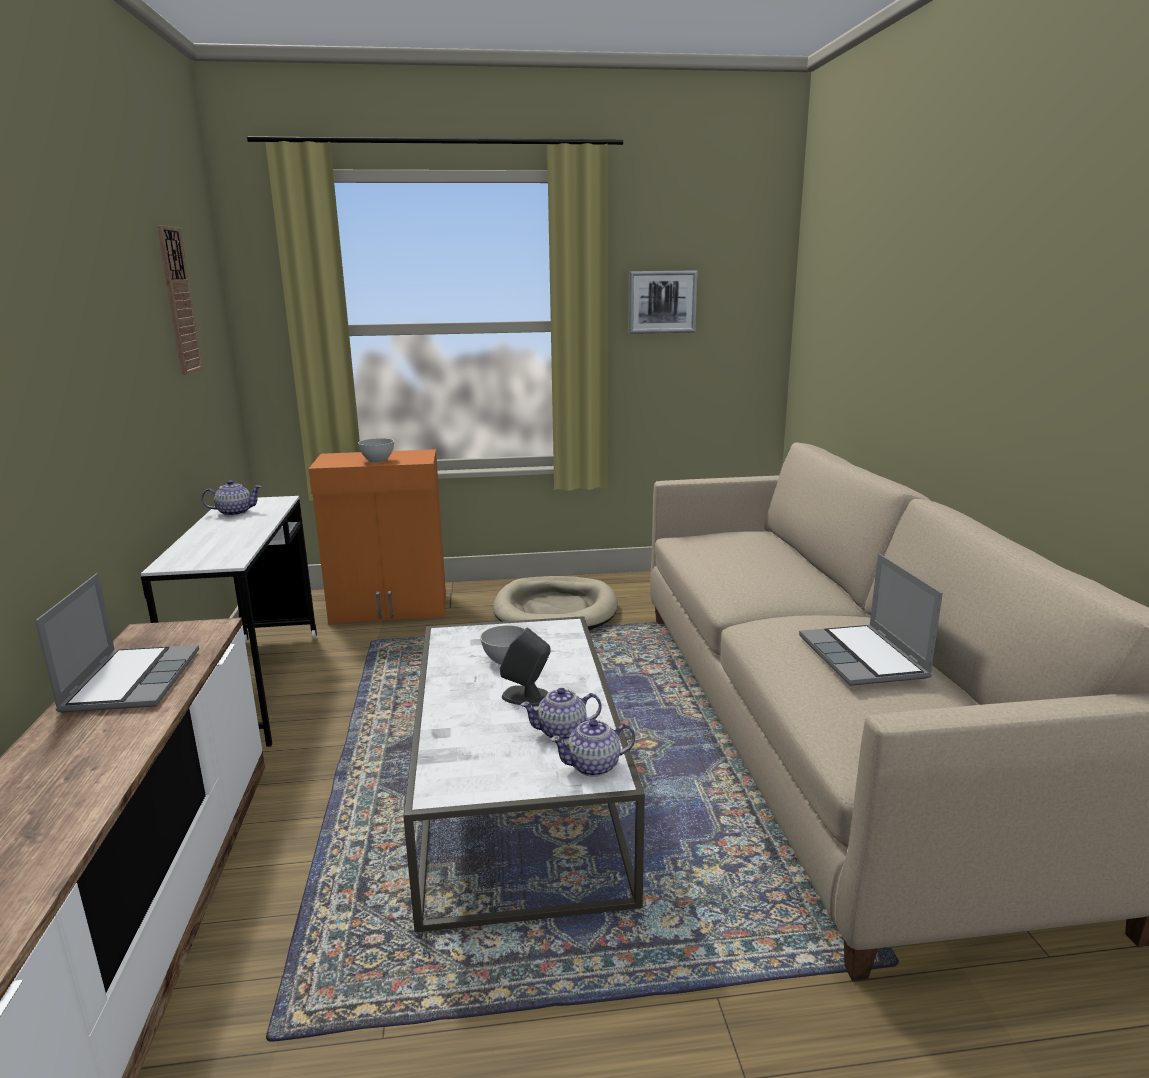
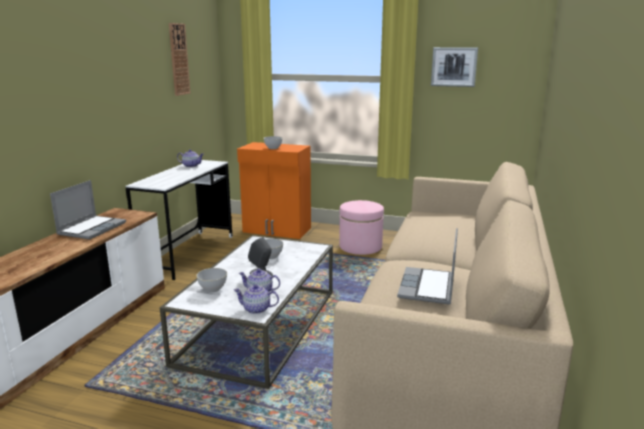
camera: 25 degrees right, 0 degrees up
(470, 748) = (212, 289): none -> grey bowl
(556, 610) = (360, 247): beige dog bed -> pink ottoman

